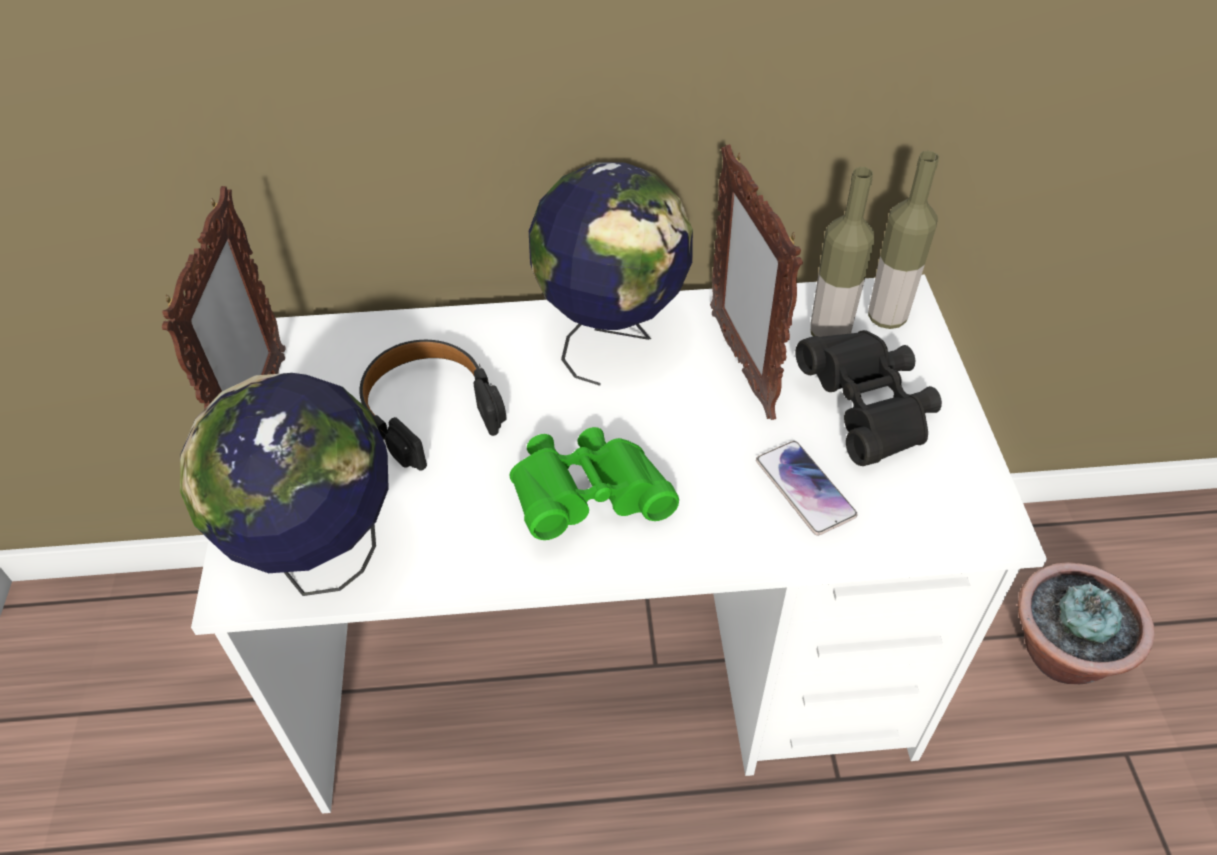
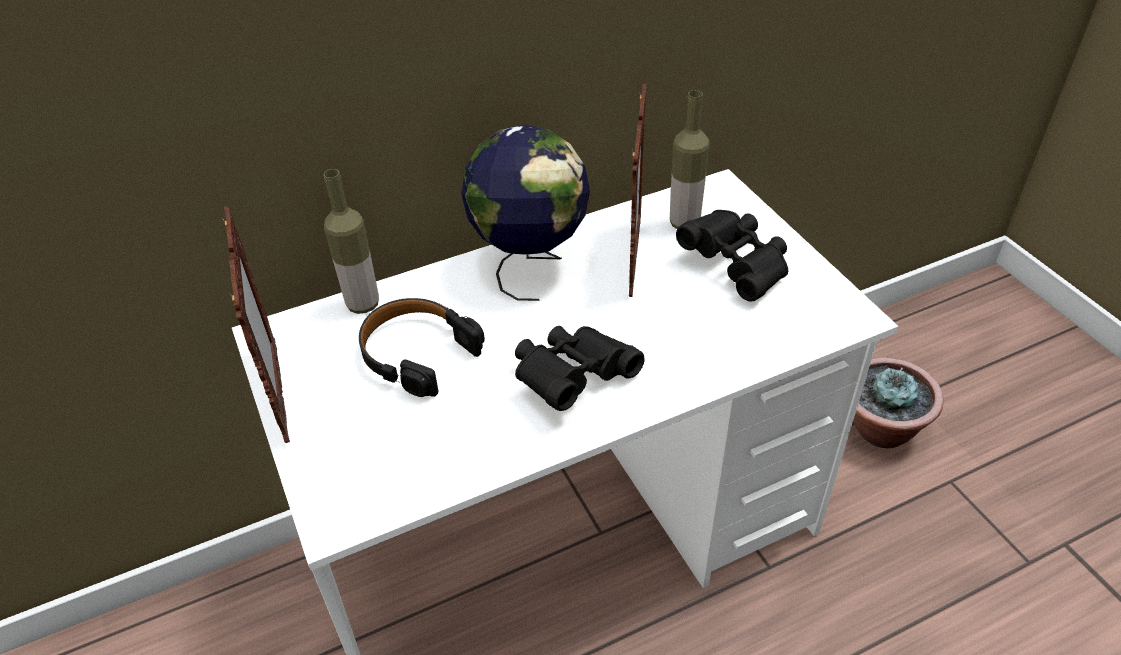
camera: 20 degrees left, 5 degrees down
(321, 559) = (389, 481): globe -> none
(588, 499) = (573, 379): green binoculars -> black binoculars
(741, 363) = (633, 259): picture frame -> picture frame turned 135 degrees counterclockwise
(804, 488) = (721, 327): phone -> none
(887, 317) = (718, 203): bottle -> bottle (363, 304)

